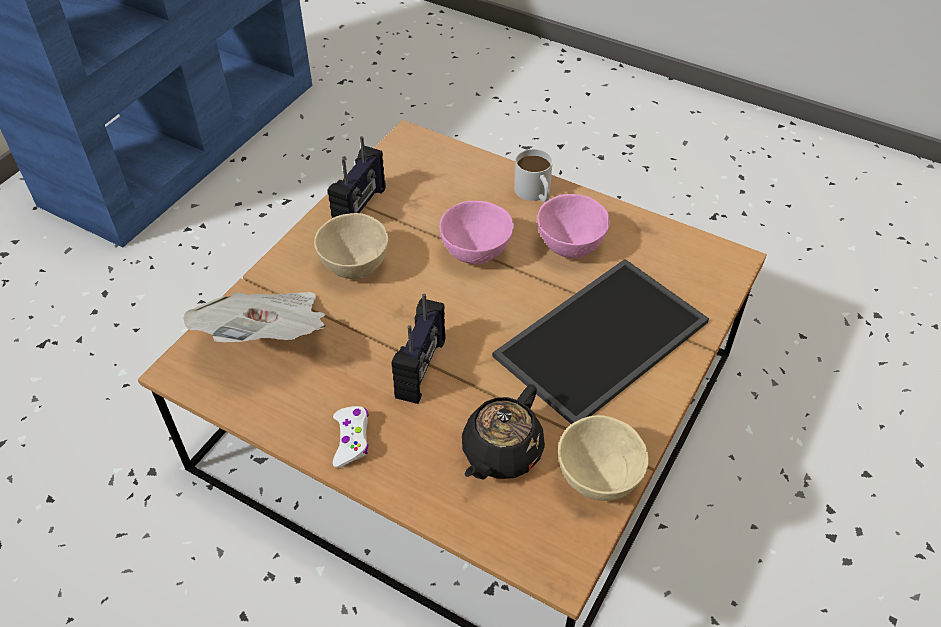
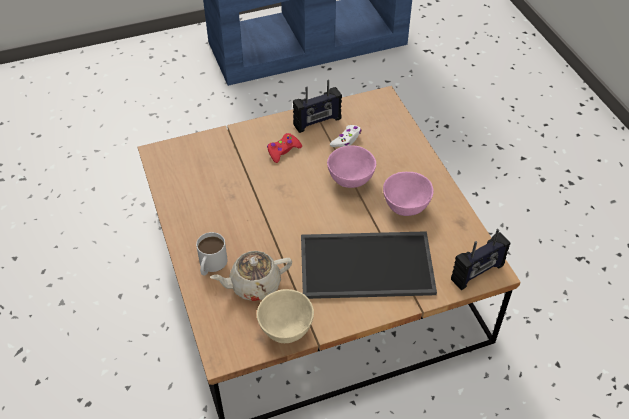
camera: 40 degrees right, 0 degrees up
(268, 338) = (208, 162): newspaper -> none
(351, 439) = (195, 232): white game controller -> white game controller (346, 140)
(355, 266) = (283, 151): beige bowl -> red game controller
(422, 369) = (261, 221): radio -> radio (477, 273)
(501, 453) = (254, 285): black teapot -> beige teapot
(535, 193) = (419, 167): white mug -> white mug (211, 265)

